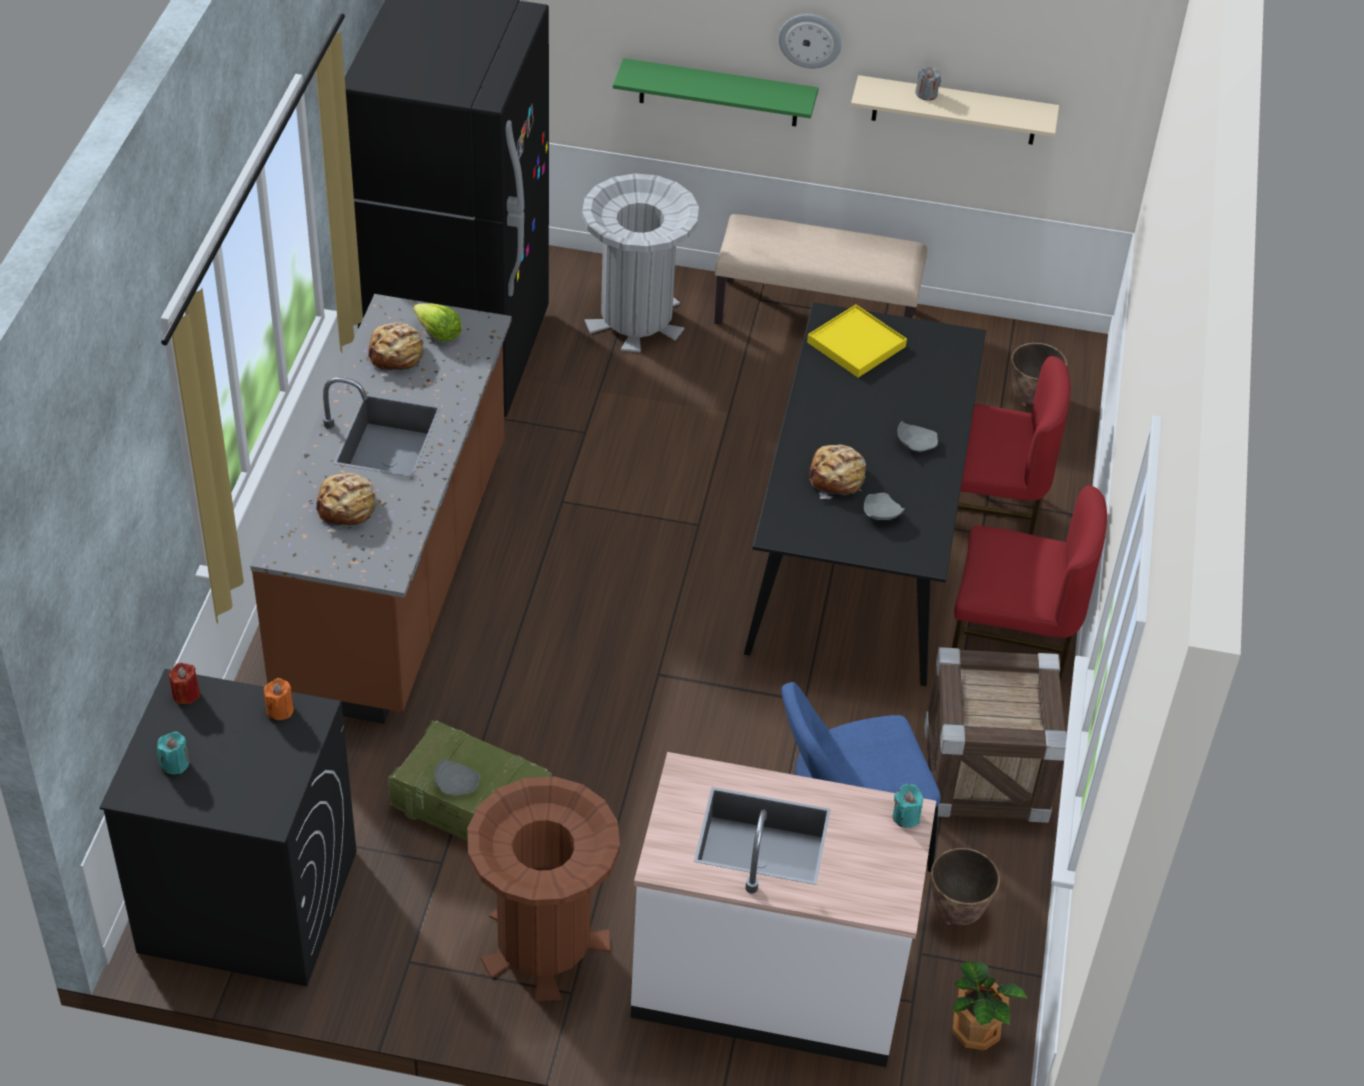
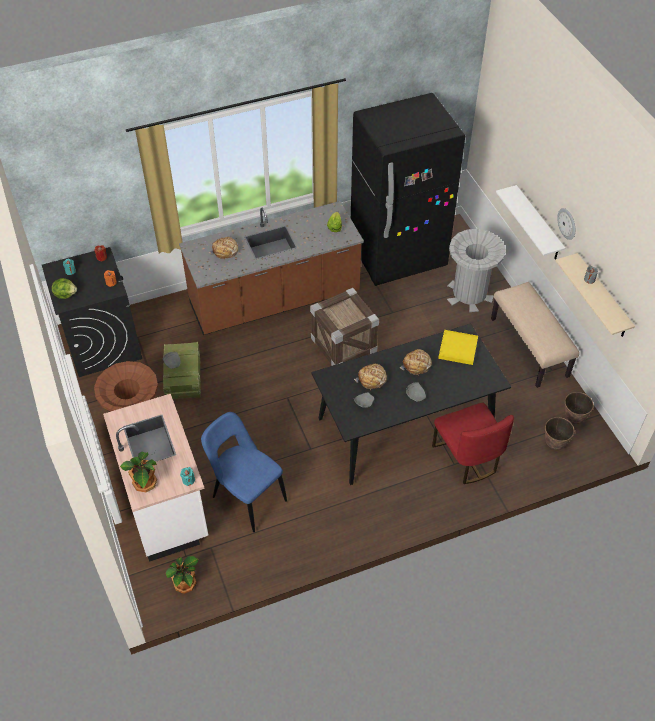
camera: 60 degrees right, 5 degrees up
(240, 800) = (65, 294): none -> lettuce
(397, 355) = (313, 223): bread -> bread (416, 365)
(719, 93) = (538, 224): green shelf -> white shelf
(867, 887) = (144, 484): none -> potted plant
(956, 912) = (239, 550): planter -> planter (573, 418)
(985, 772) = (319, 527): crate -> crate (343, 344)
(1011, 642) = (399, 503): red chair -> none

